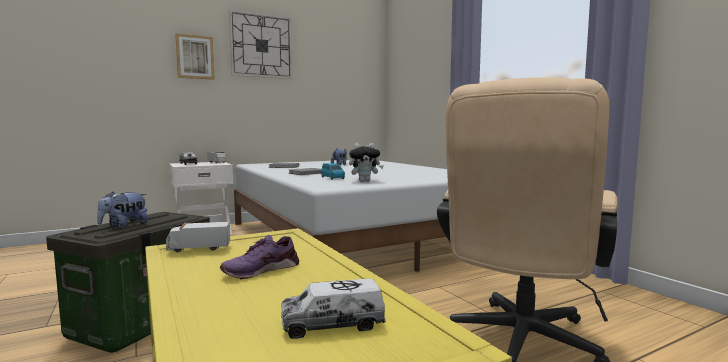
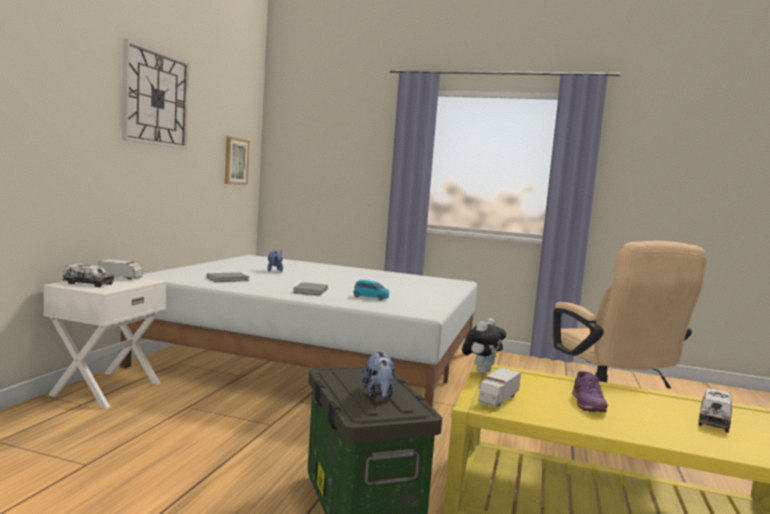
camera: 45 degrees left, 0 degrees up
(195, 57) = (80, 108): picture -> picture (235, 161)
(365, 181) = (416, 300): plush toy -> plush toy (481, 371)

